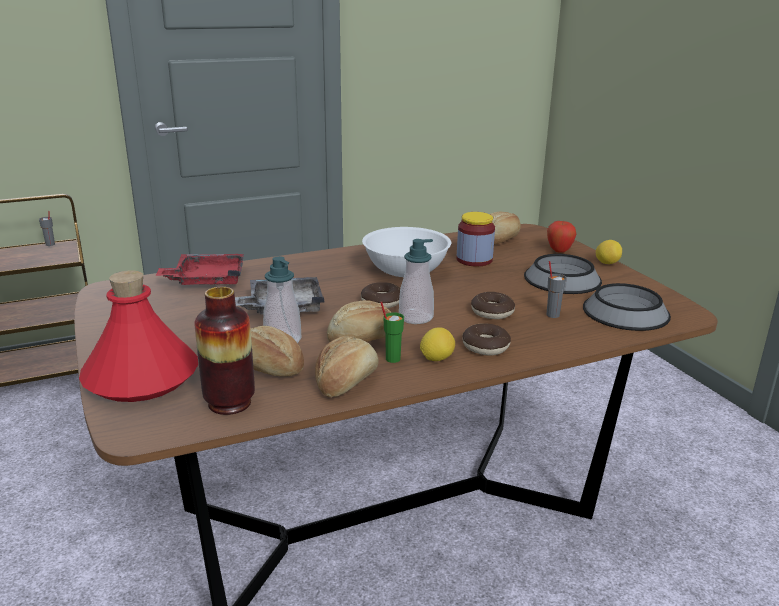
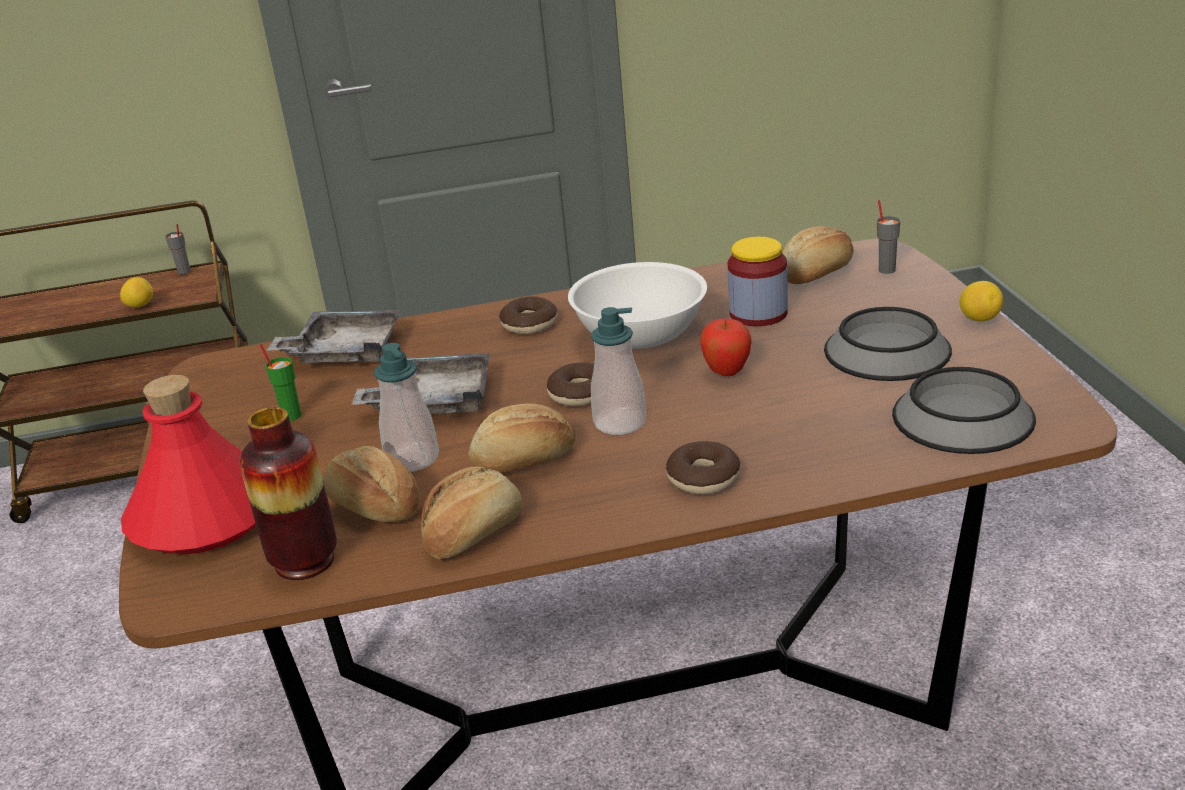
camera: 15 degrees right, 5 degrees up
(207, 280) = (344, 352): red tray -> grey tray
(392, 359) = (555, 496): green cup -> green cup (291, 416)
(436, 358) = (620, 497): lemon -> lemon (140, 305)
(492, 312) = (742, 415): donut -> donut (529, 324)
(552, 315) = (837, 421): grey cup -> grey cup (886, 270)
(559, 251) = (908, 295): apple -> apple (727, 372)

